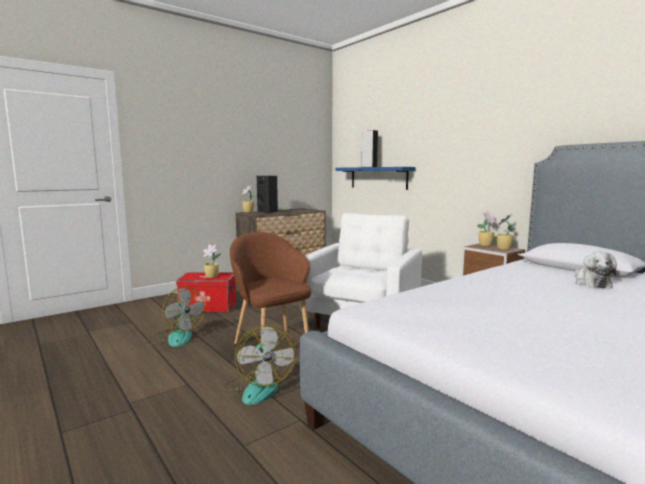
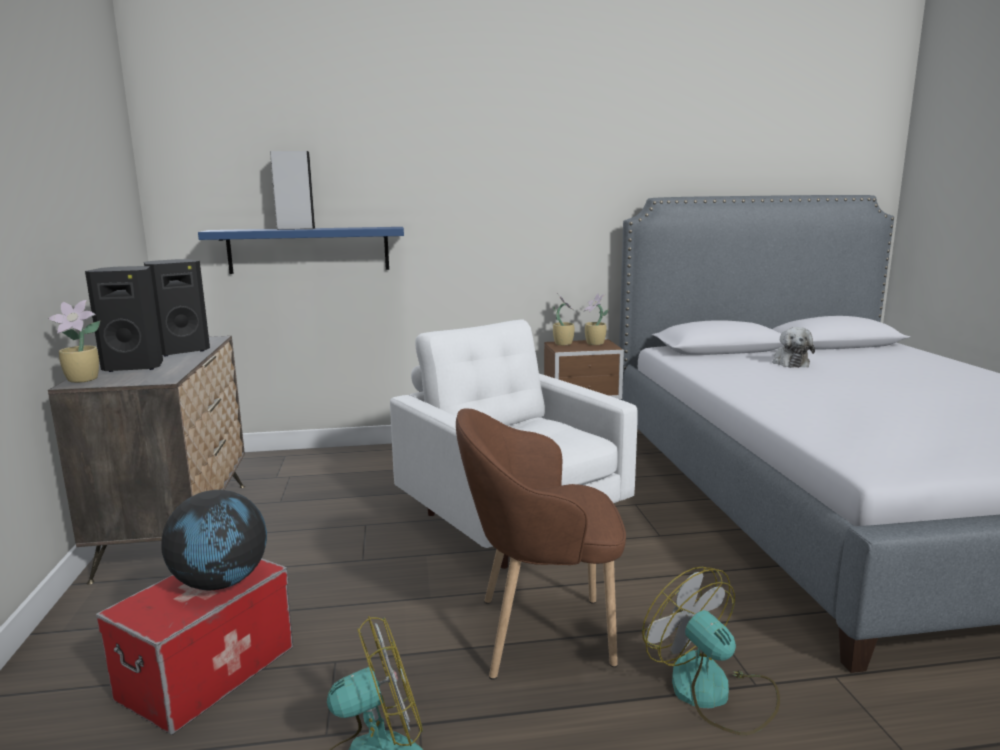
camera: 60 degrees left, 5 degrees up
(212, 277) = (221, 583): potted plant -> globe
(258, 387) = (713, 693): fan -> fan turned 135 degrees counterclockwise
(294, 211) = (181, 351): none -> black speaker
(591, 283) = (790, 362): plush toy -> plush toy turned 60 degrees clockwise

